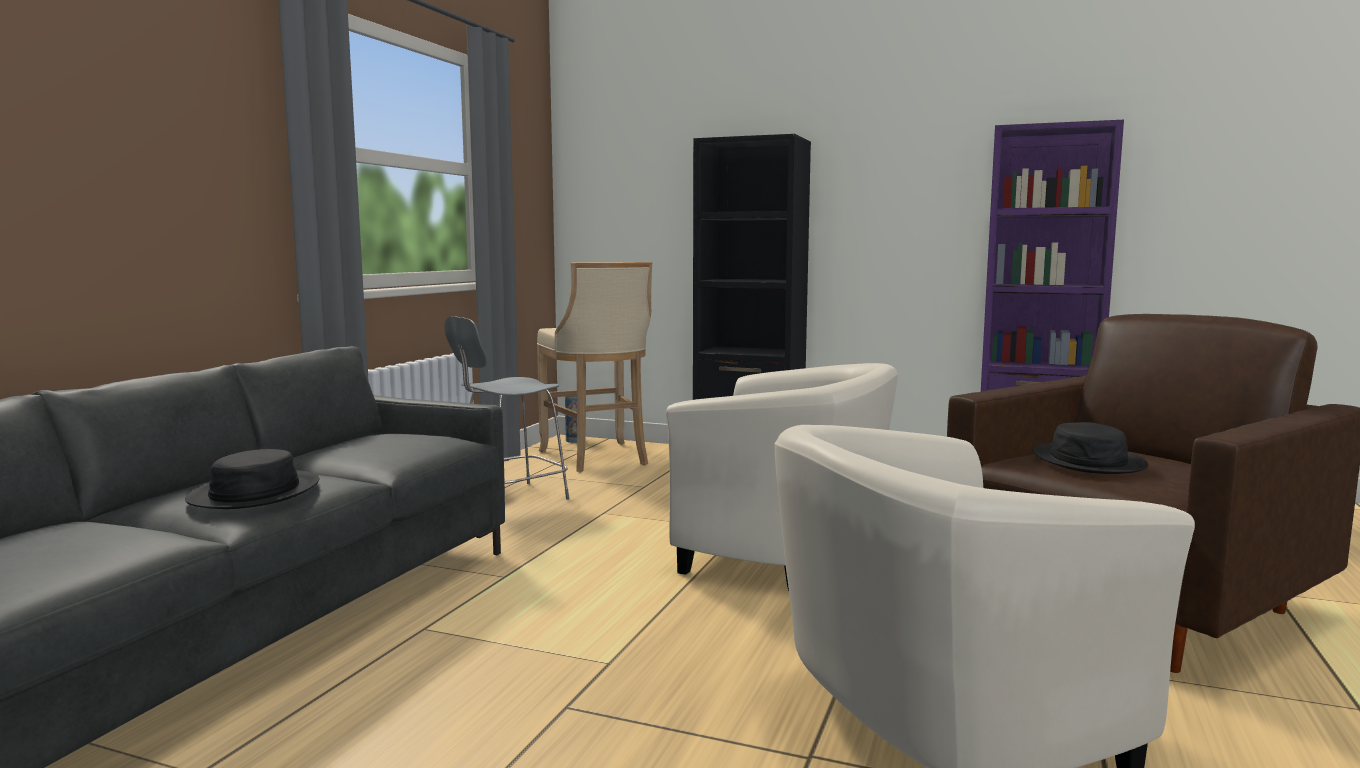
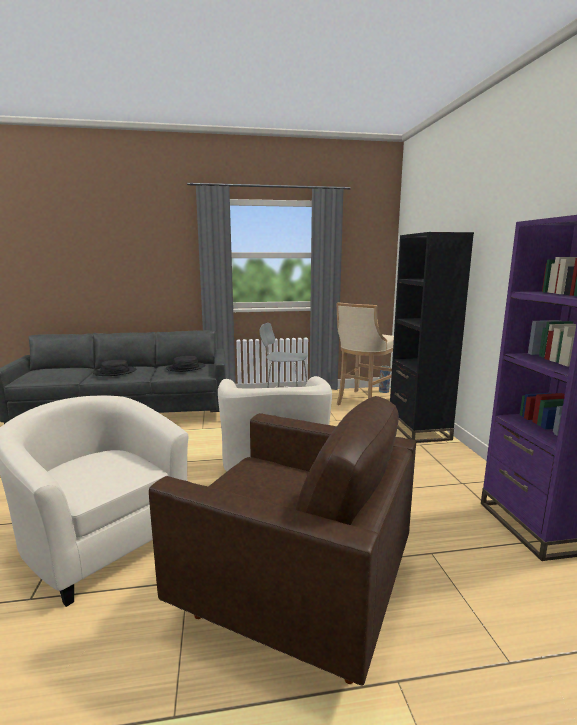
camera: 60 degrees right, 5 degrees up
(1088, 461) = (259, 479): black hat -> black hat (185, 368)

